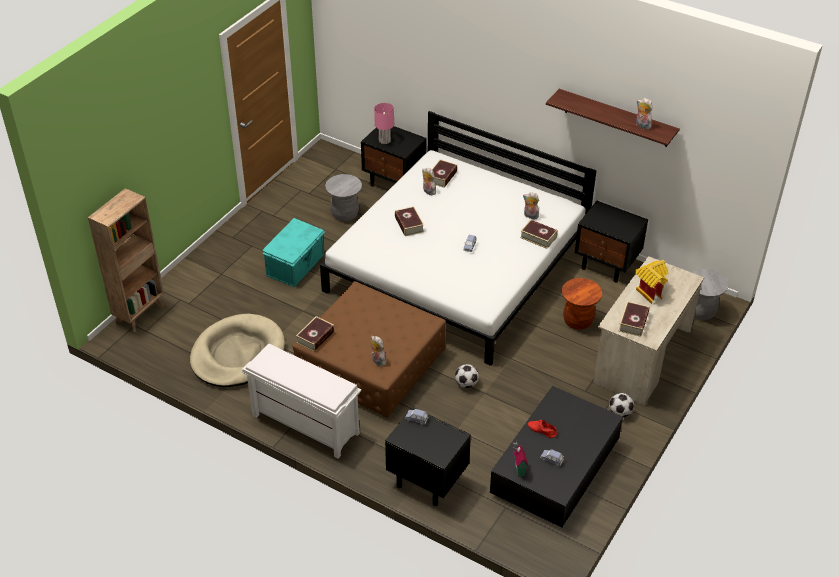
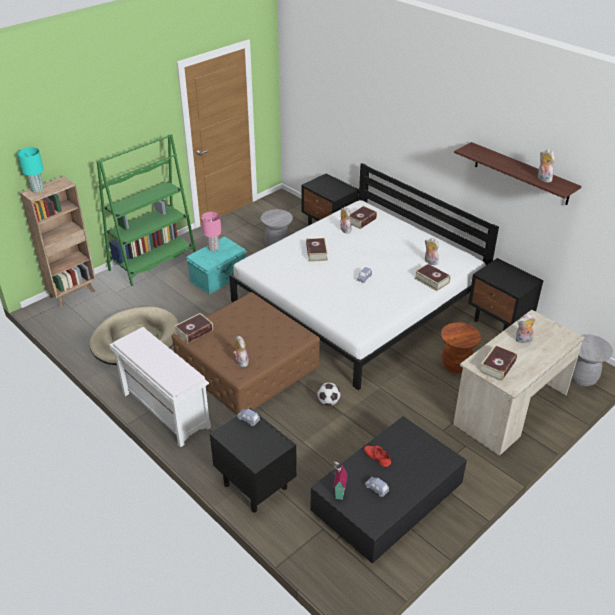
camera: 15 degrees right, 5 degrees down
(106, 211) = (37, 190): none -> turquoise table lamp
(213, 259) = (153, 262): none -> green bookcase
(384, 140) = (321, 186): pink table lamp -> pink table lamp (213, 248)
(620, 413) = (472, 458): football -> none
(649, 291) = (523, 340): toy house -> plush toy

